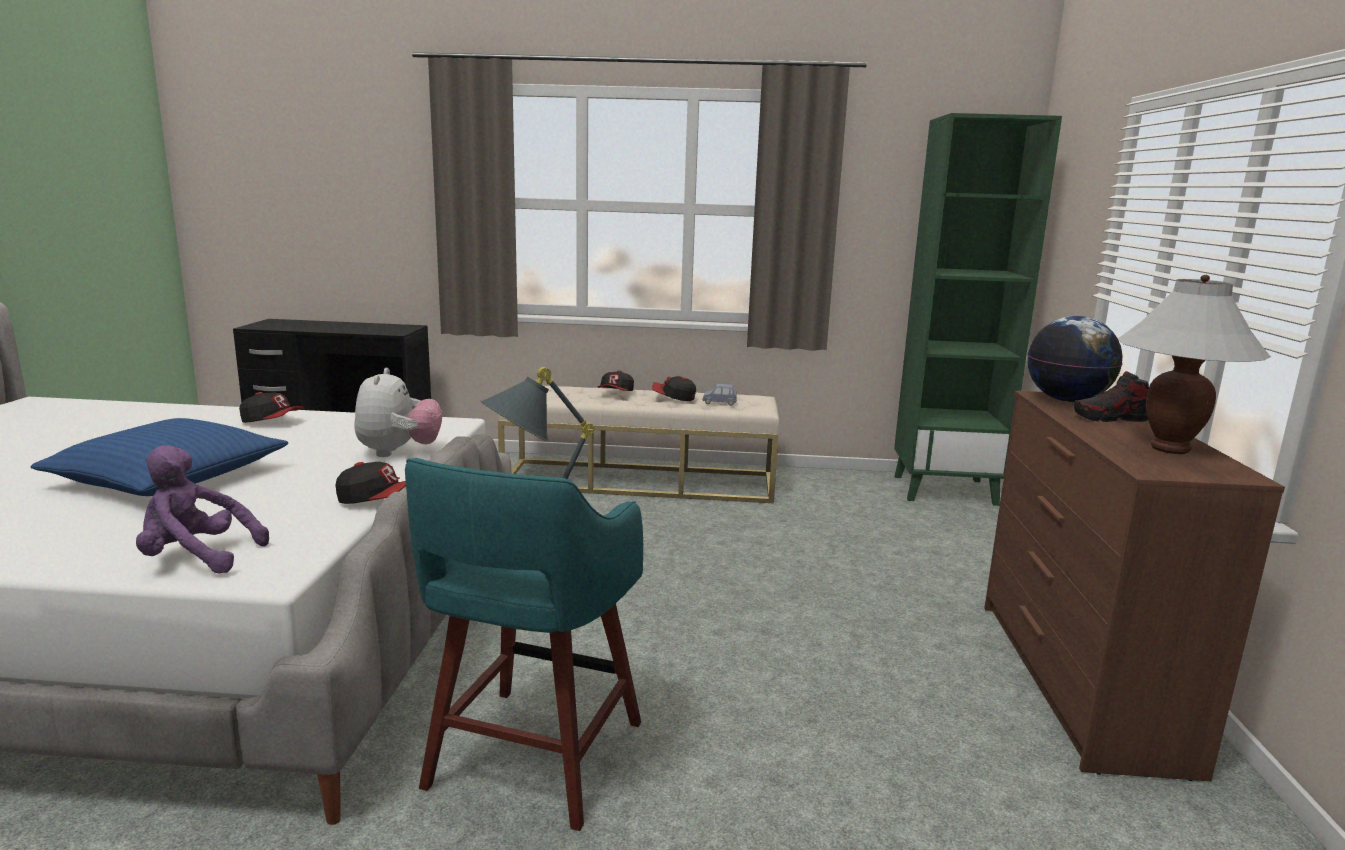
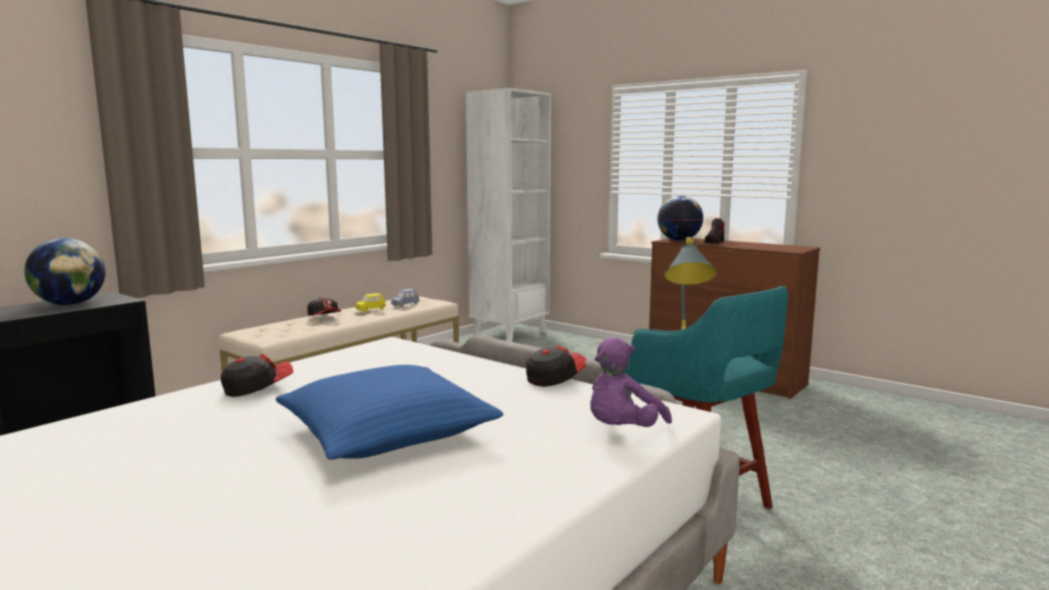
camera: 55 degrees left, 5 degrees down
(369, 328) = (70, 304): none -> globe
(398, 452) = (443, 363): plush toy -> none
(674, 398) = (370, 309): cap -> yellow toy car
(945, 490) = (509, 334): green bookcase -> white bookcase
(1170, 449) = (765, 245): white table lamp -> none

